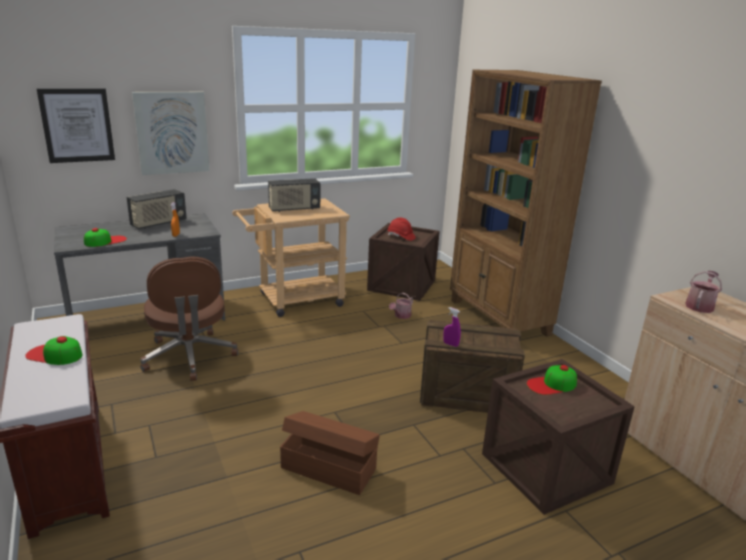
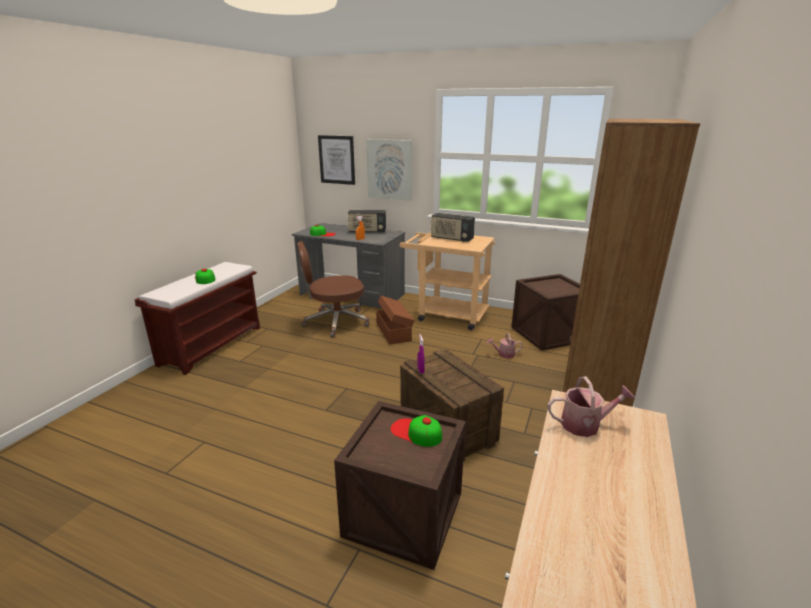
camera: 50 degrees right, 0 degrees up
(189, 357) = (335, 322): brown office chair -> brown office chair turned 45 degrees clockwise
(328, 467) = (288, 414): brown storage box -> brown storage box (394, 331)
(401, 237) = (550, 287): red hard hat -> none

